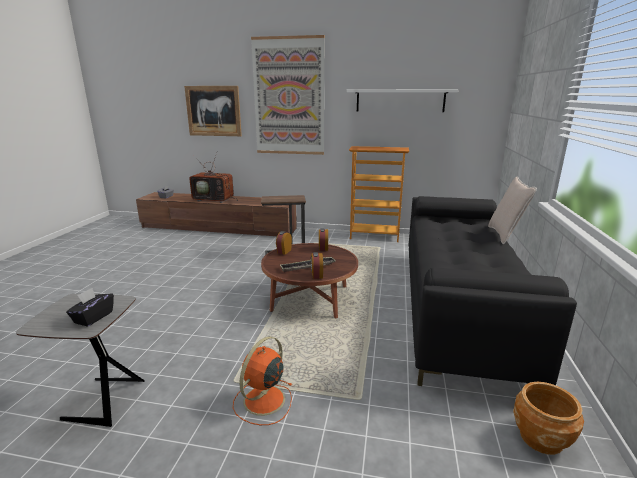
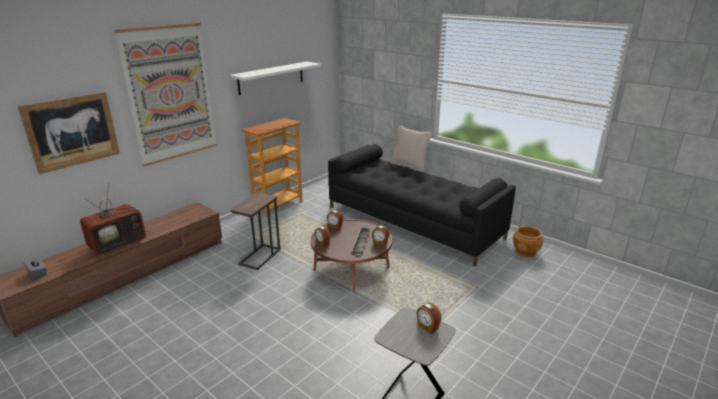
camera: 60 degrees left, 5 degrees up
(93, 317) = (427, 327): black tissue box -> alarm clock
(263, 401) = (456, 322): orange fan -> none

